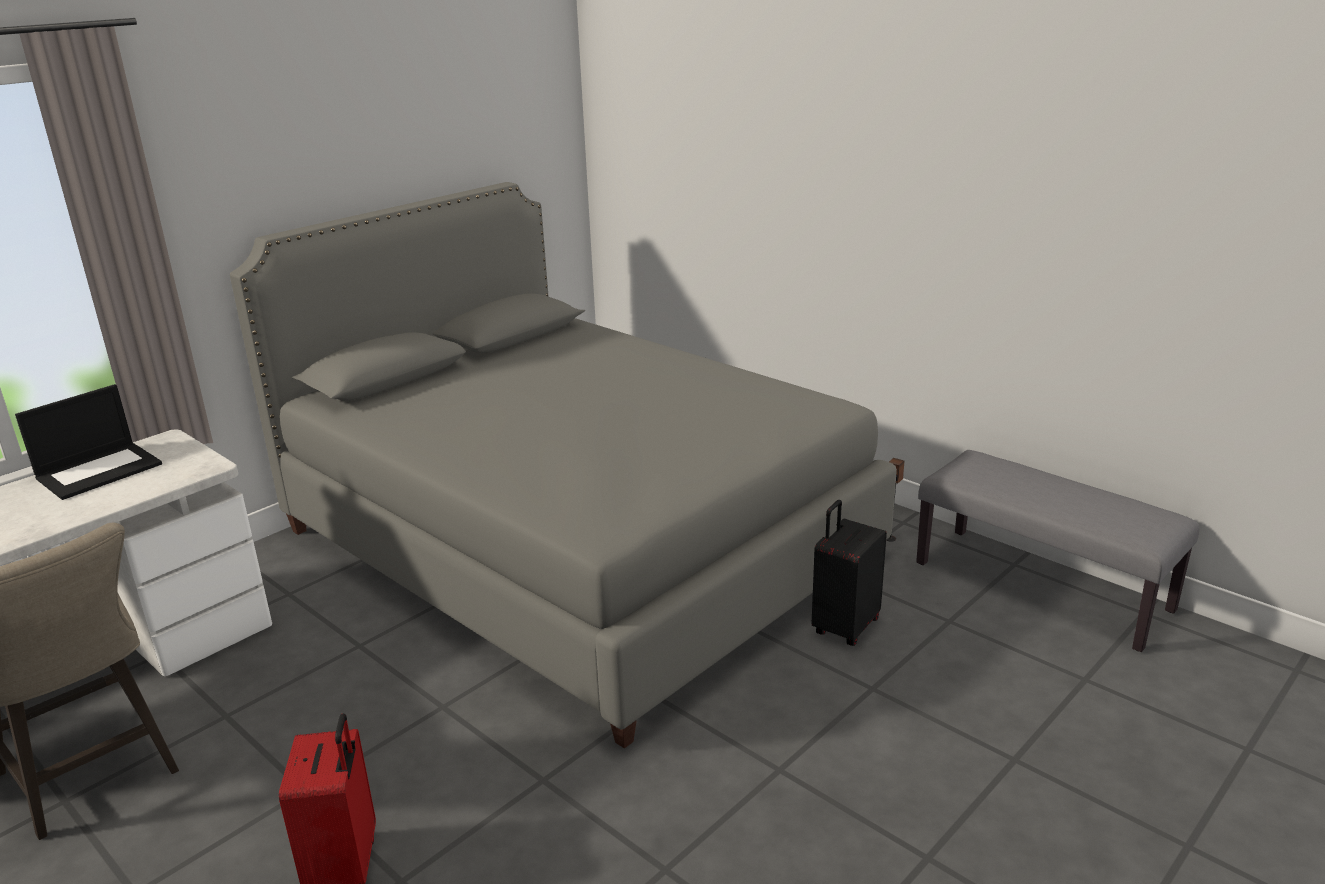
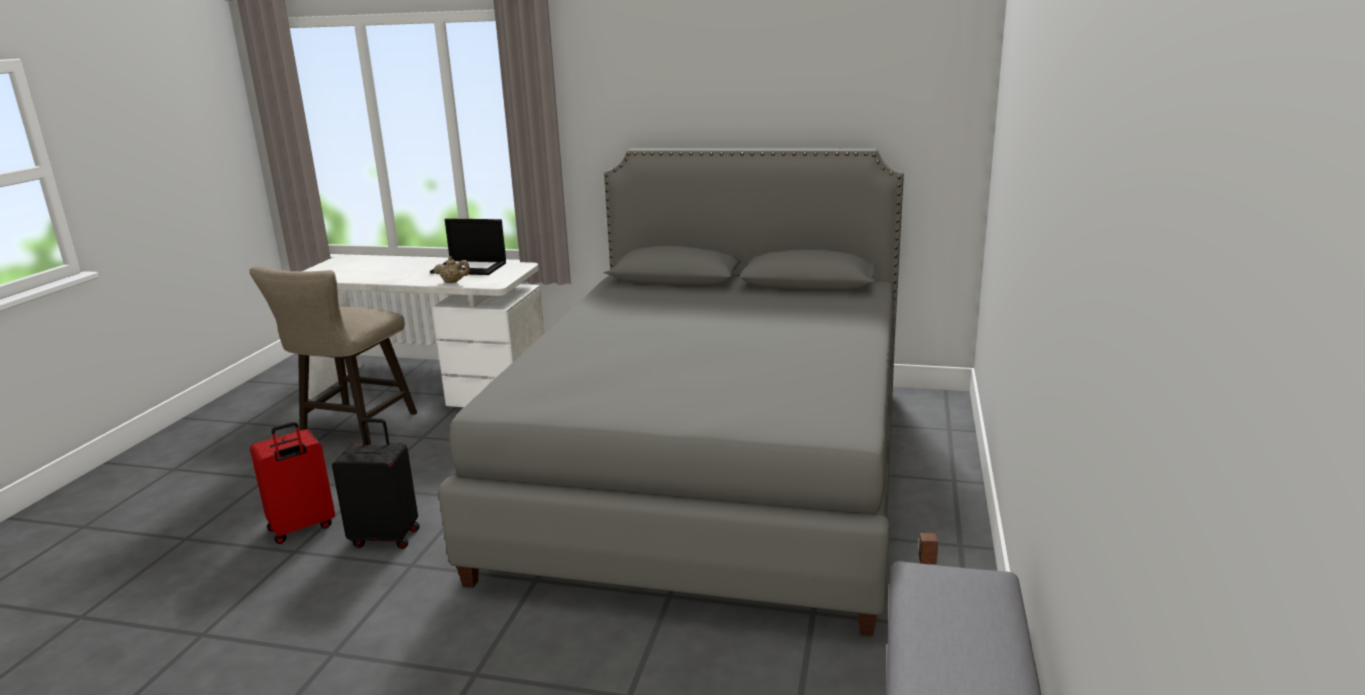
camera: 60 degrees right, 5 degrees down
(142, 490) = (453, 282): none -> beige teapot
(844, 627) = (719, 648): black suitcase -> black suitcase (386, 537)

